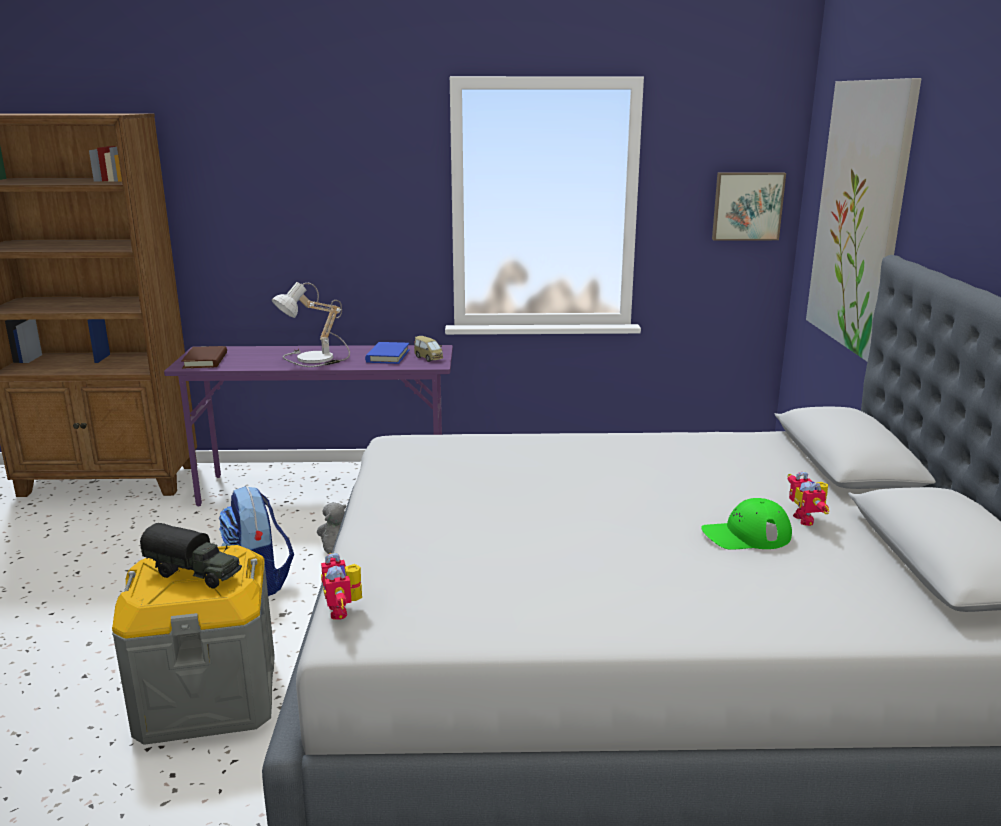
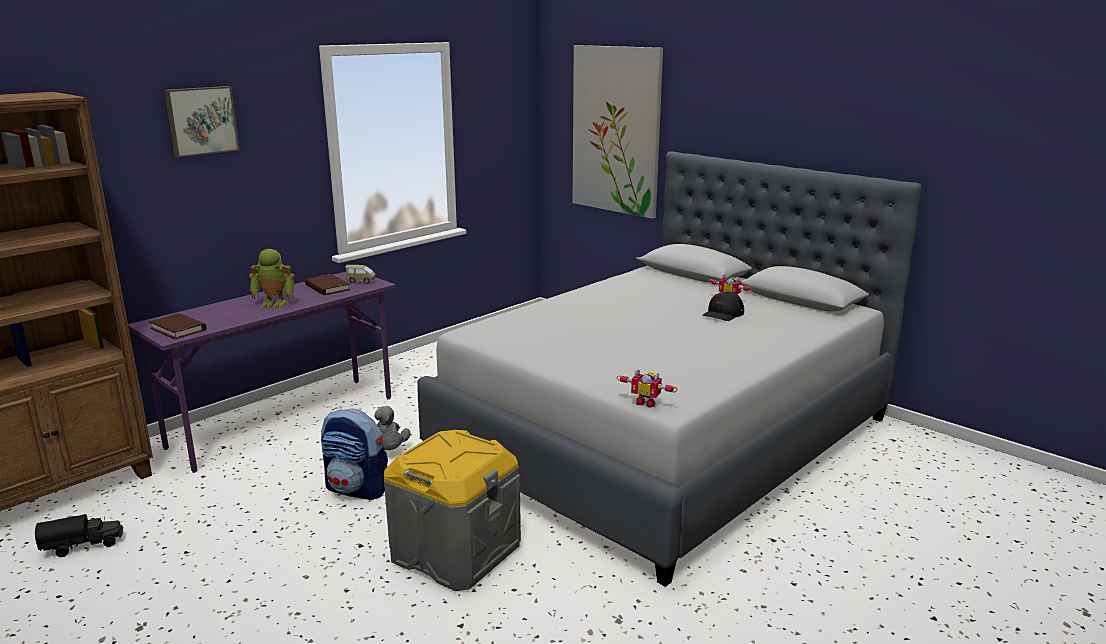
camera: 45 degrees left, 0 degrees up
(195, 573) = (454, 452): toy truck -> toy truck (83, 546)
(315, 359) = (275, 304): table lamp -> toy robot
(388, 356) = (327, 287): blue book -> brown book
(746, 535) = (723, 313): green cap -> black cap
(747, 206) = (513, 131): picture -> picture (201, 120)

